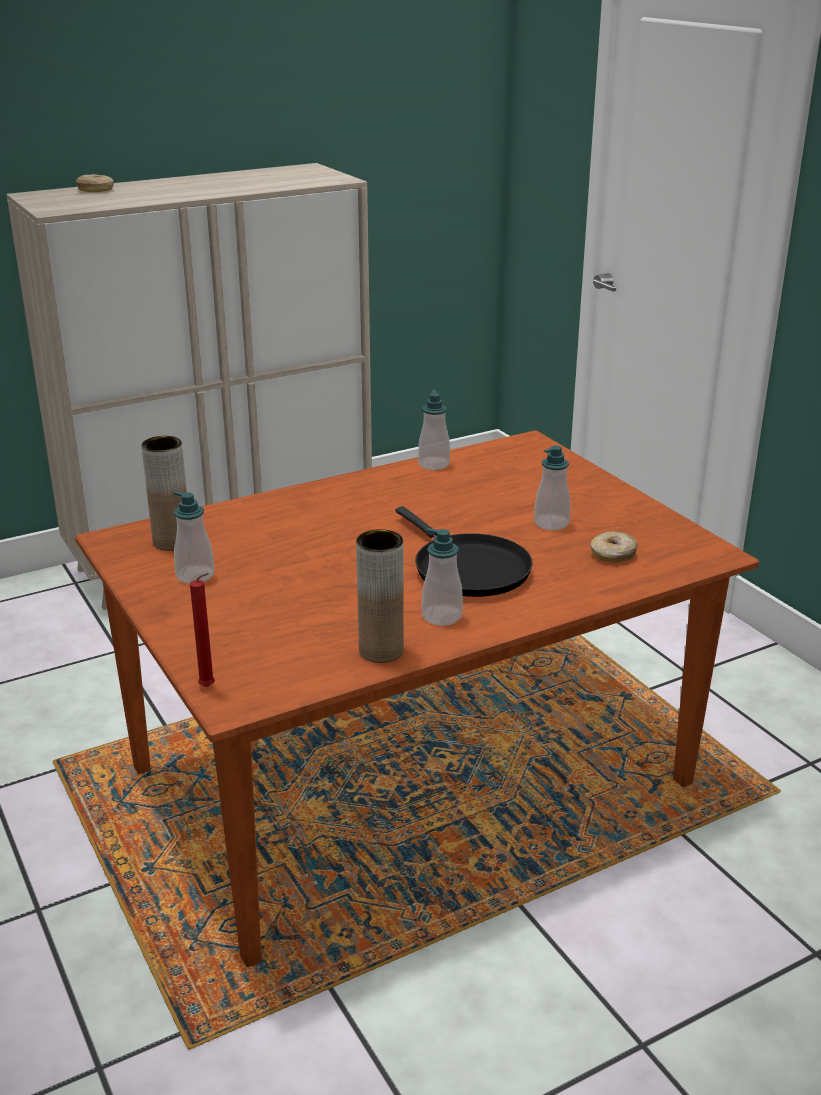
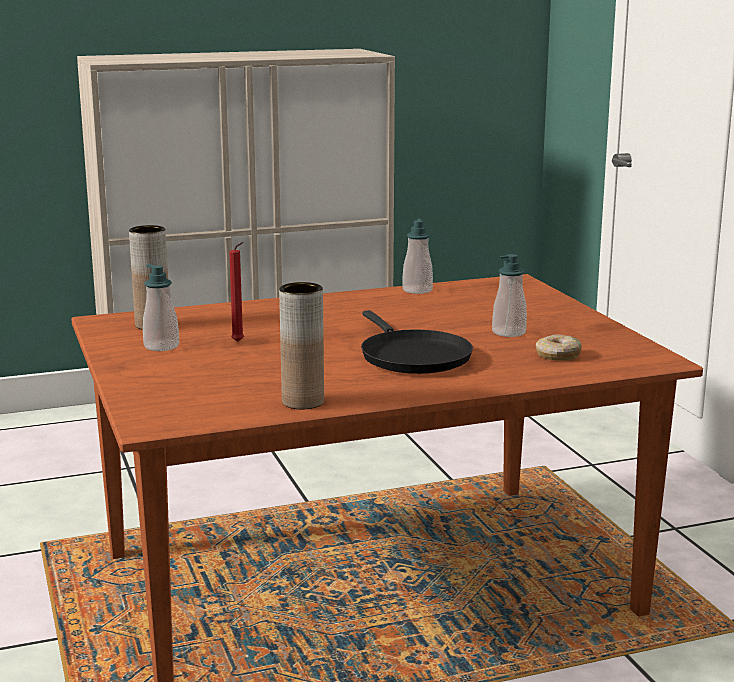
camera: 10 degrees right, 10 degrees down
(96, 190) = (153, 55): donut -> none
(209, 687) = (135, 414): red candle -> red candle (239, 342)
(442, 616) = (371, 384): soap dispenser -> none

